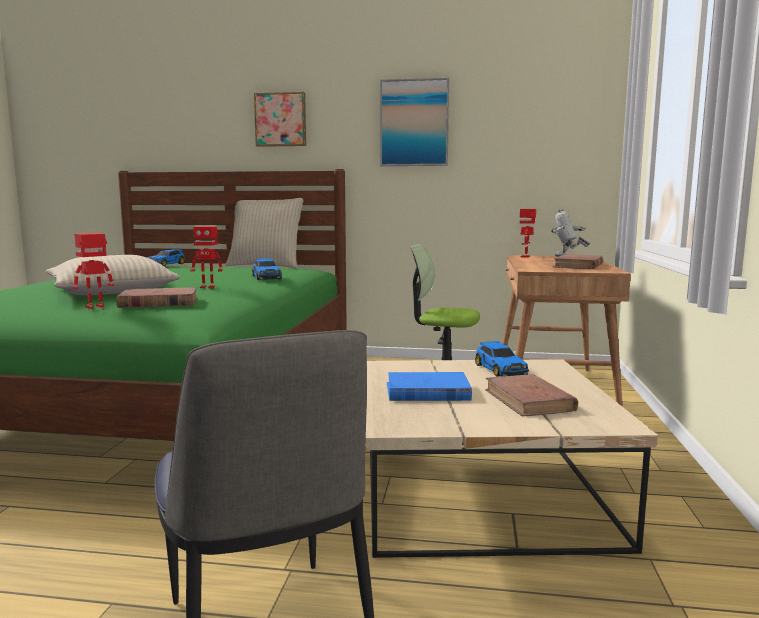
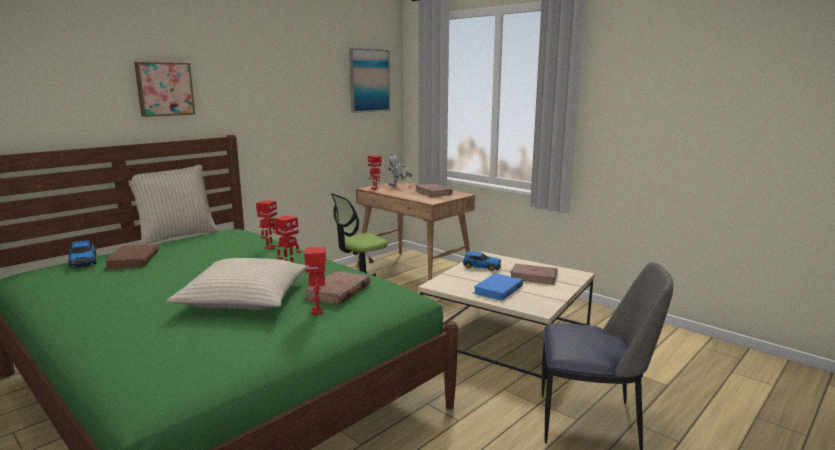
camera: 55 degrees left, 5 degrees up
(180, 268) = (133, 260): none -> brown book
(267, 277) = (269, 247): toy car -> toy robot
(414, 123) = (281, 92): picture -> picture (369, 80)

